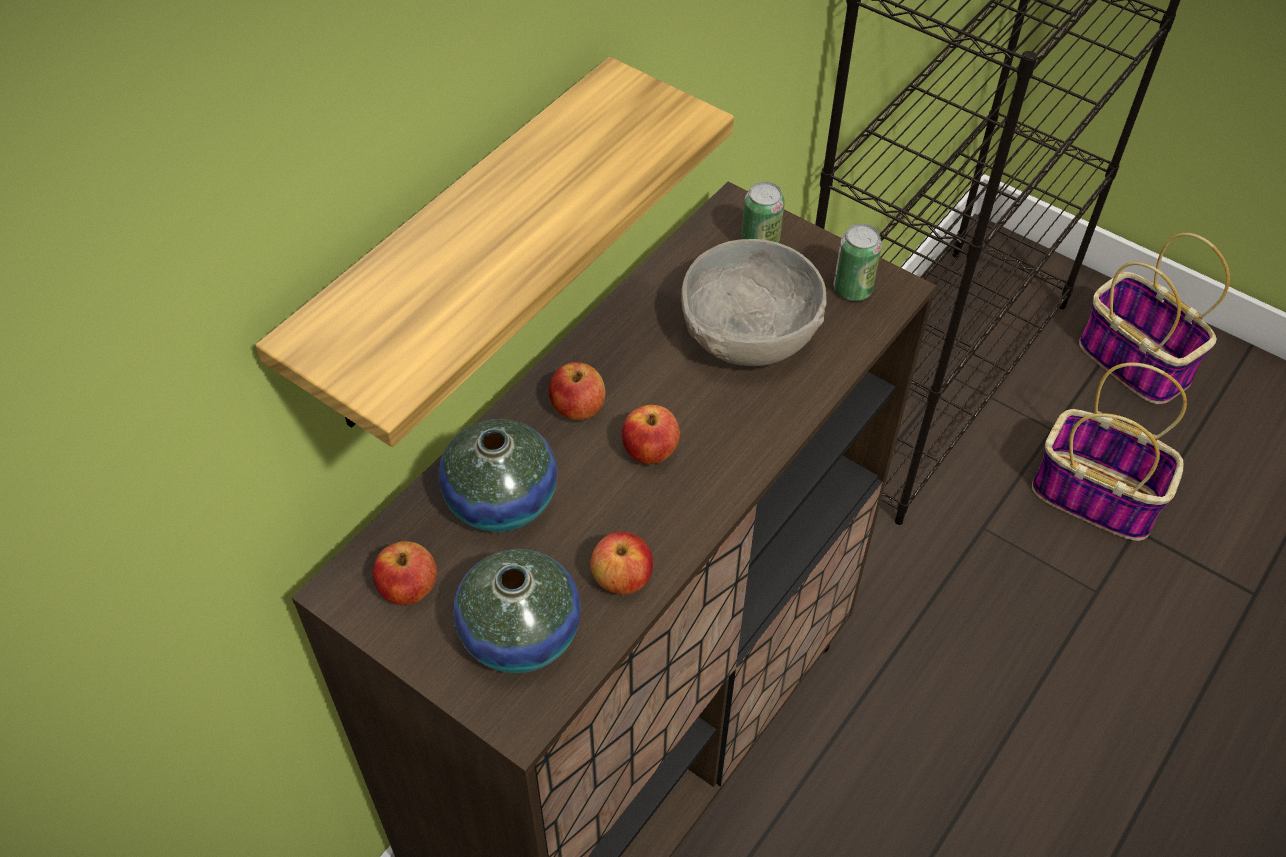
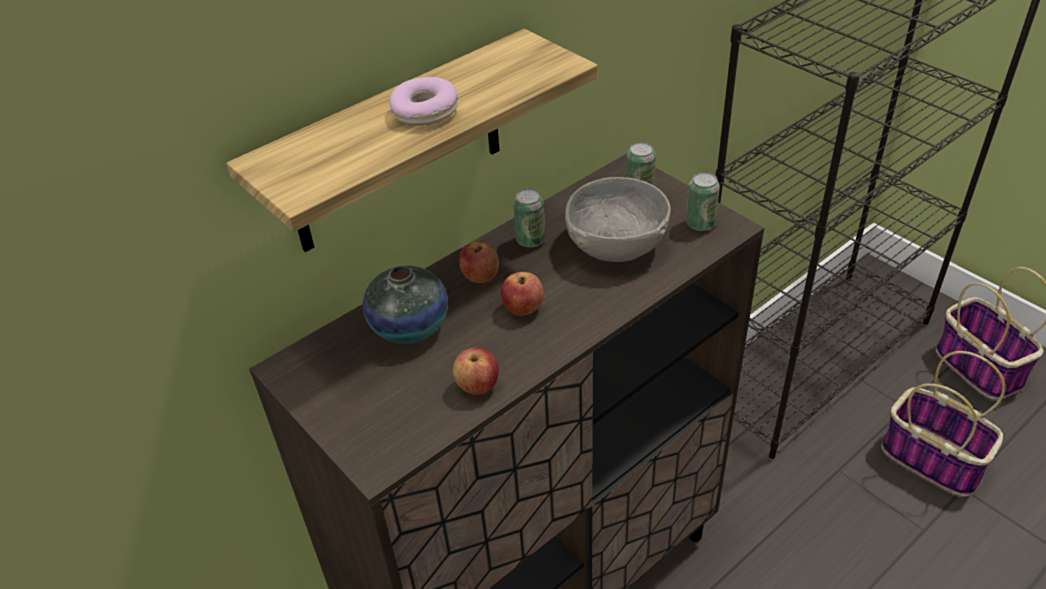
camera: 15 degrees right, 10 degrees down
(409, 590) = (328, 373): apple -> none
(518, 223) = (425, 111): none -> donut
(520, 634) = (394, 411): vase -> none
(630, 341) = (530, 240): none -> can

